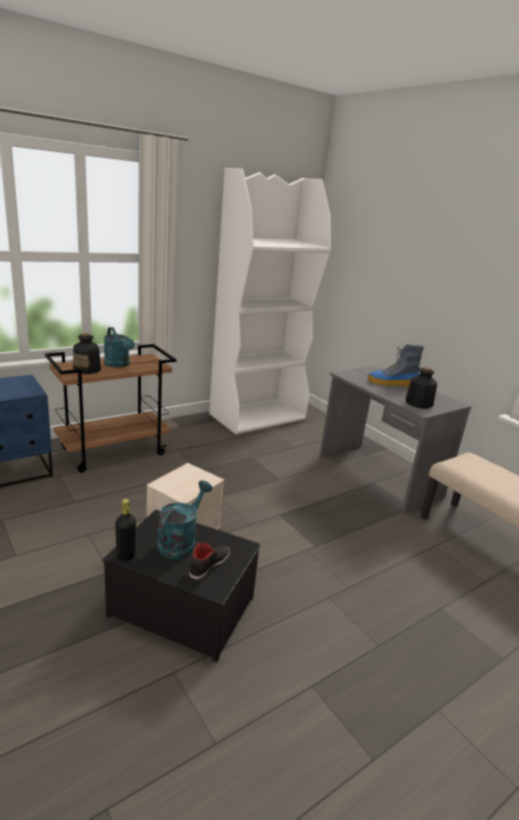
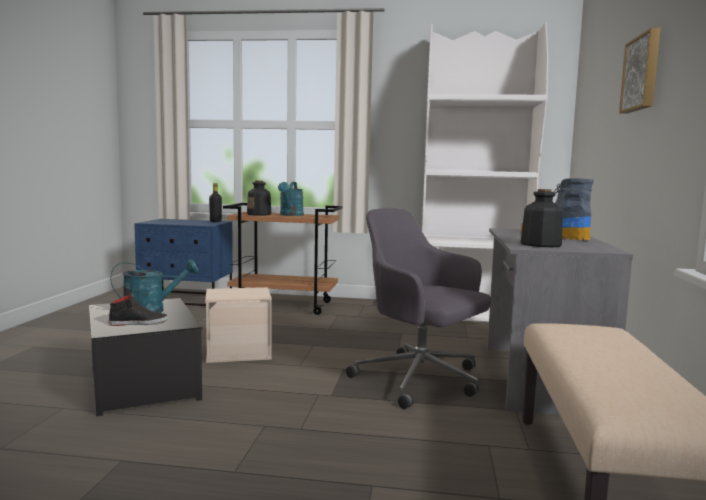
camera: 45 degrees right, 15 degrees down
(126, 555) = (104, 307): black bottle -> black bottle (215, 221)
(334, 505) = (421, 380): none -> grey office chair
(442, 268) = (642, 73): none -> picture

